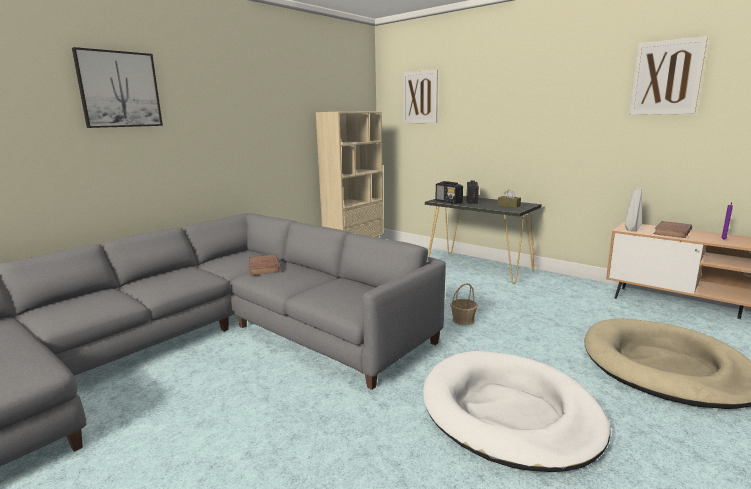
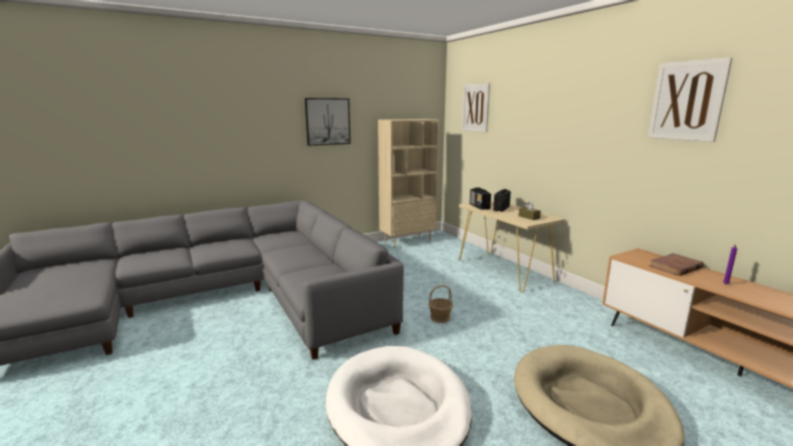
camera: 20 degrees right, 0 degrees up
(119, 89) = (208, 104): picture -> picture (327, 121)
(264, 267) = (289, 246): brown book -> none
(479, 267) = (504, 271): black console table -> beige console table
(631, 230) = (631, 258): grey vase -> none

